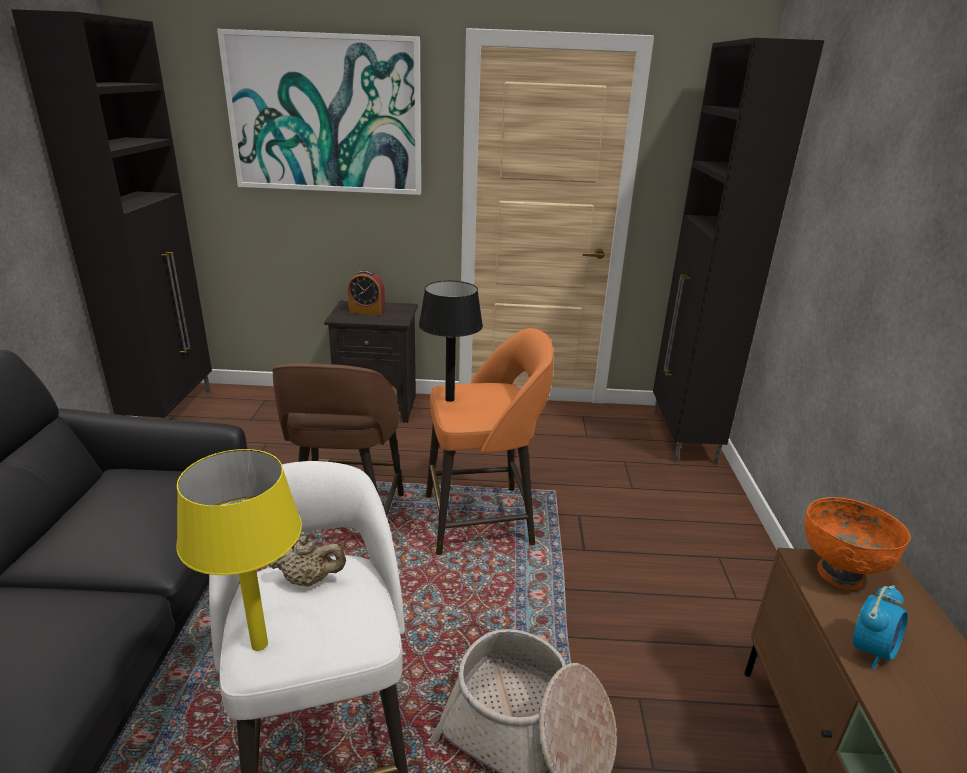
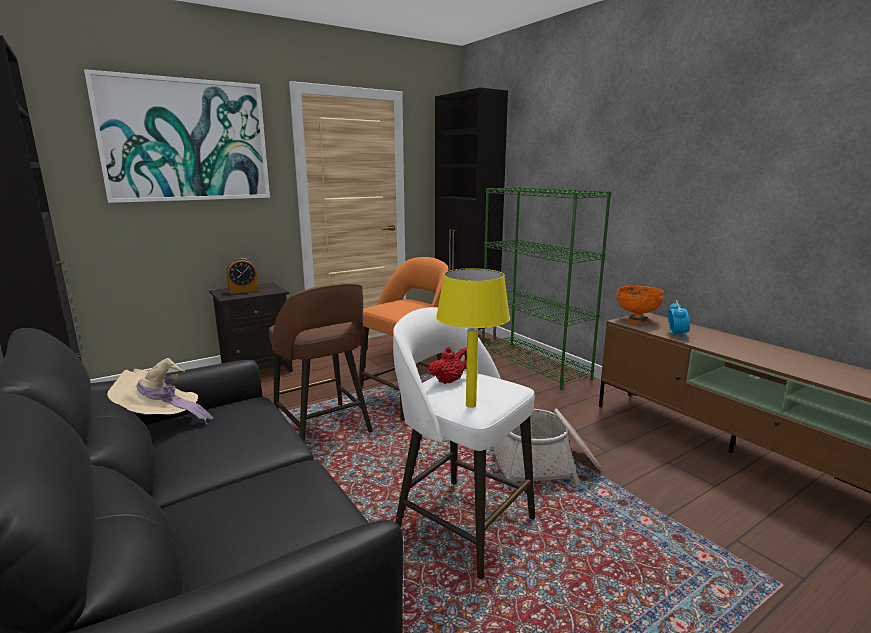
camera: 35 degrees left, 10 degrees down
(114, 473) = (162, 420): none -> beige hat
(309, 580) = (449, 381): beige teapot -> red teapot
(449, 399) = (384, 310): black table lamp -> none
(726, 538) = (534, 365): none -> green bookcase

